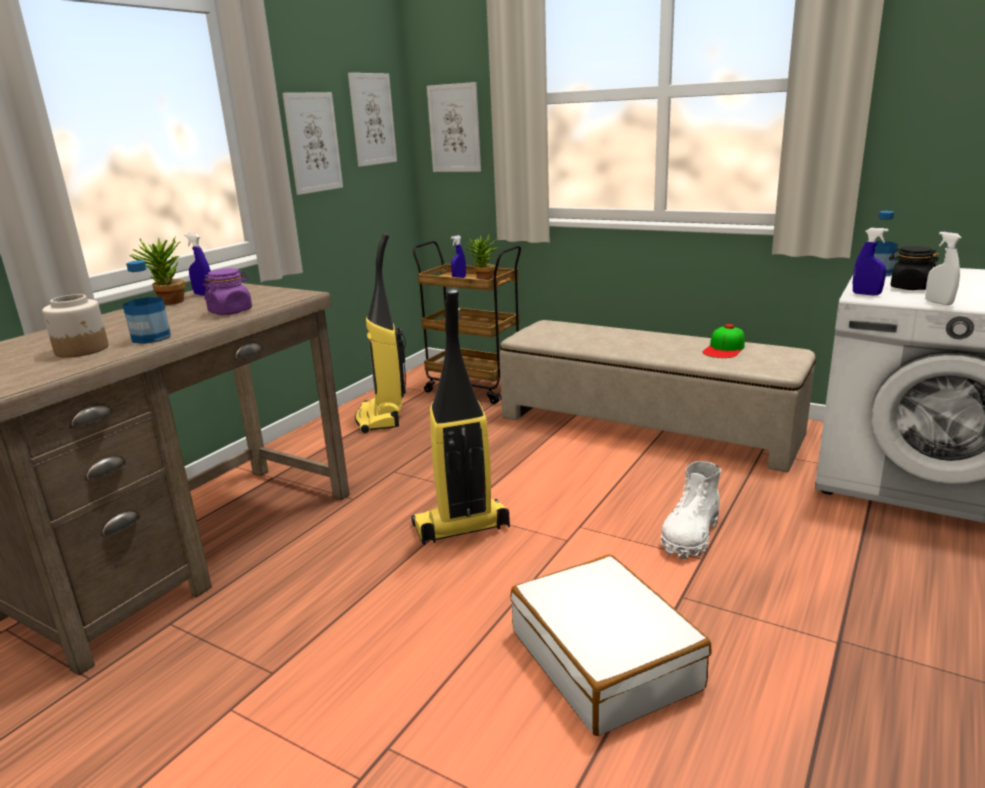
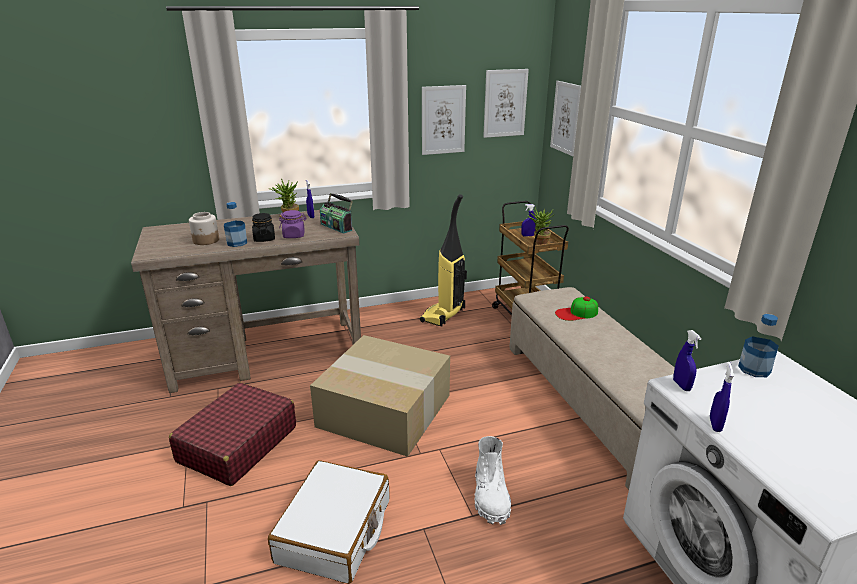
camera: 40 degrees right, 5 degrees up
(274, 292) = (337, 227): none -> radio
(321, 662) = (237, 444): none -> red suitcase
(460, 527) = (382, 411): vacuum cleaner -> cardboard box
(690, 535) = (490, 496): white boot -> white boot turned 75 degrees counterclockwise
(724, 349) = (647, 372): cap -> cap (576, 313)
(909, 287) = (737, 397): black jar -> black jar (264, 239)
(938, 303) = (715, 424): white spray bottle -> blue spray bottle

